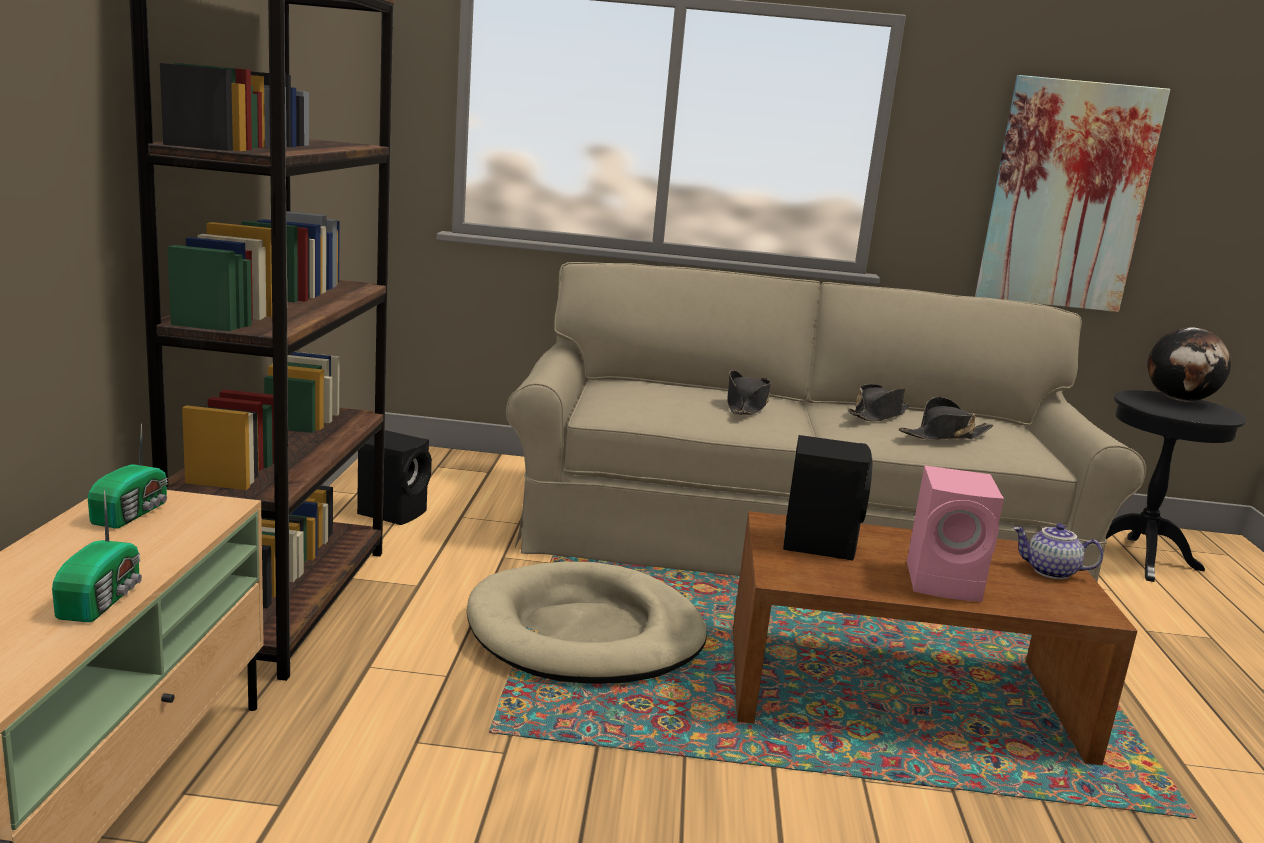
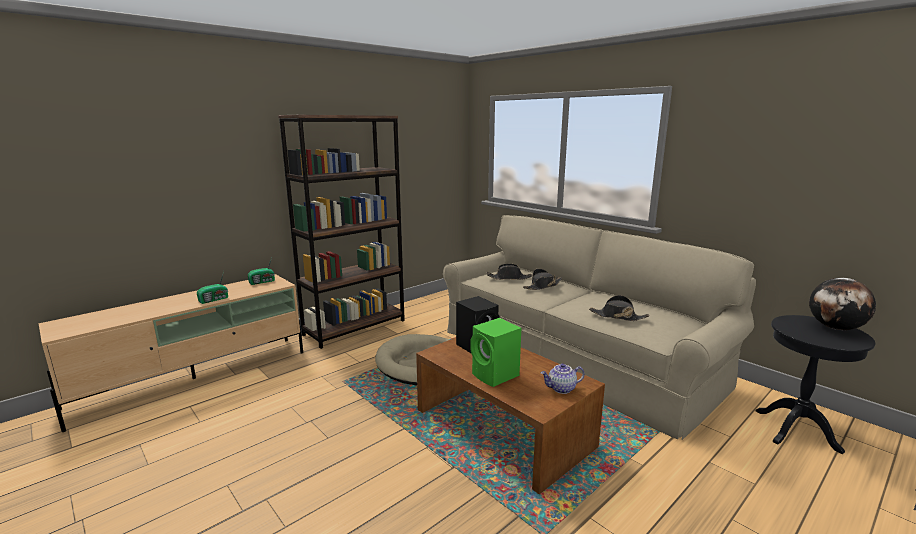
camera: 45 degrees right, 0 degrees up
(394, 512) = (431, 308): black speaker -> none
(878, 415) = (605, 301): black hat -> black hat (509, 278)
(946, 583) = (496, 376): pink speaker -> green speaker
(1050, 572) = (561, 389): teapot -> teapot turned 75 degrees counterclockwise
(1067, 196) = (777, 185): picture -> none

